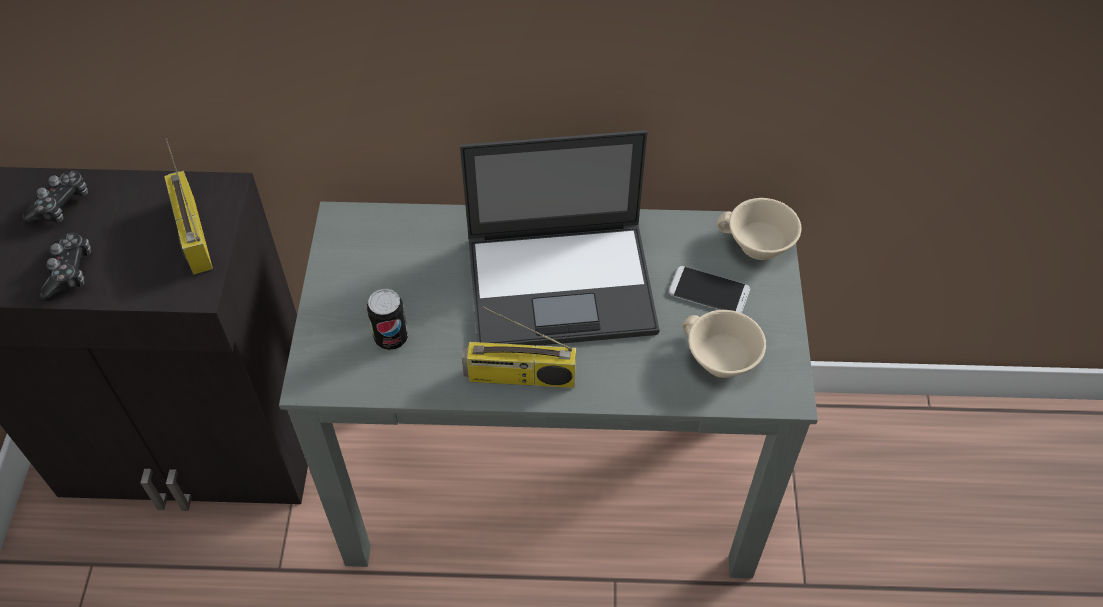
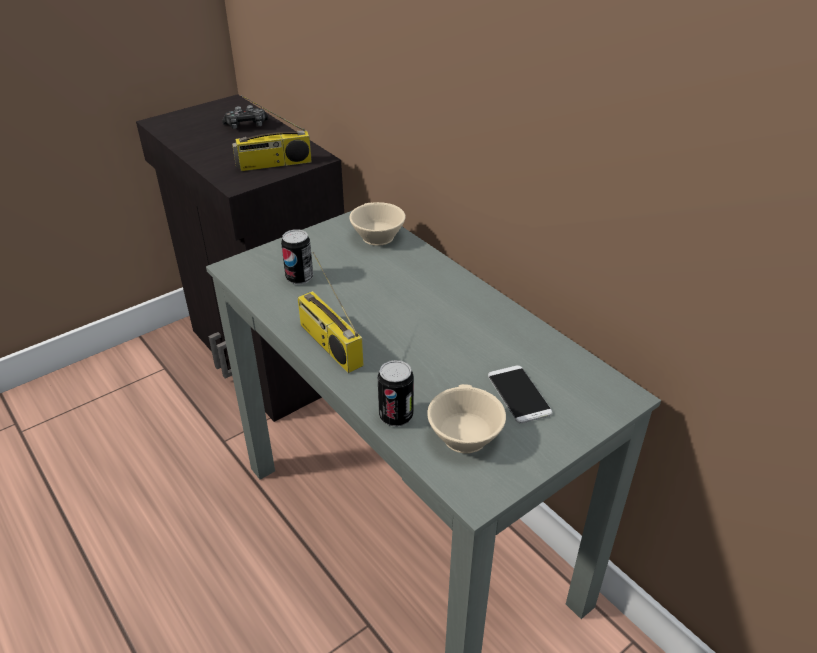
camera: 50 degrees right, 15 degrees down
(69, 272) = (206, 148): game controller -> none
(191, 233) = (274, 164): radio -> radio turned 135 degrees counterclockwise
(563, 284) = (430, 322): laptop -> none
(659, 388) = (396, 416): none -> can
(757, 245) = (599, 397): beige cup -> beige cup (375, 236)

